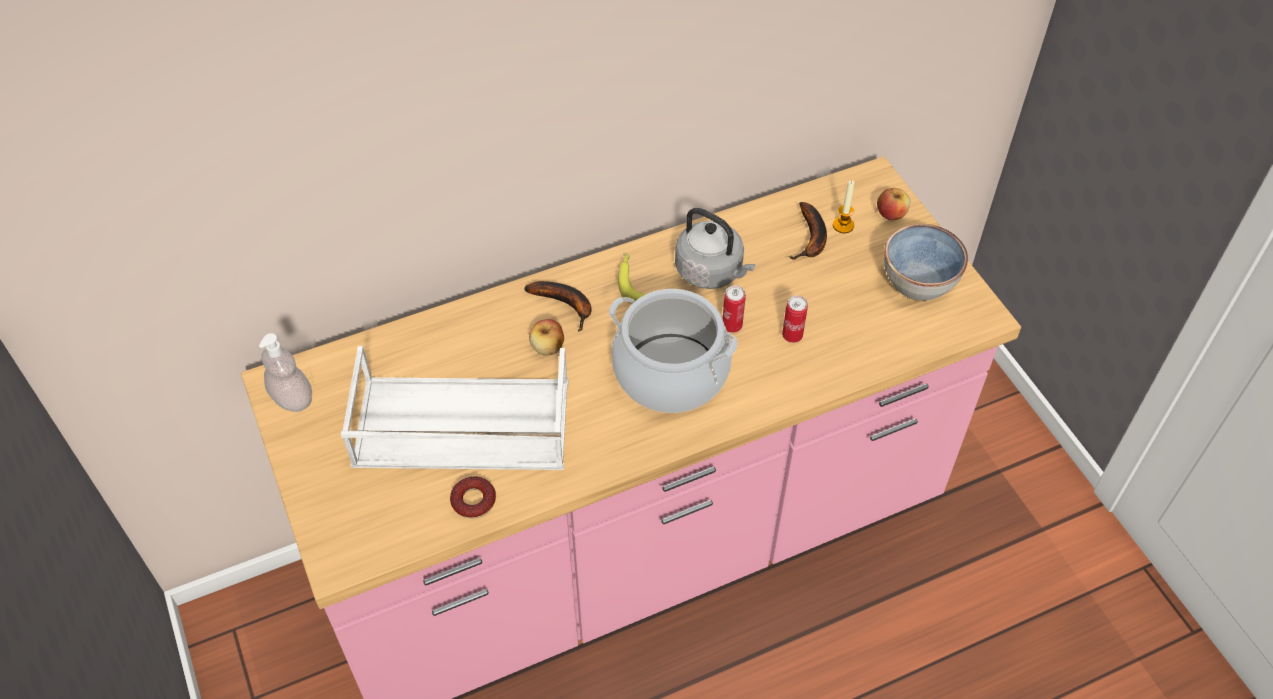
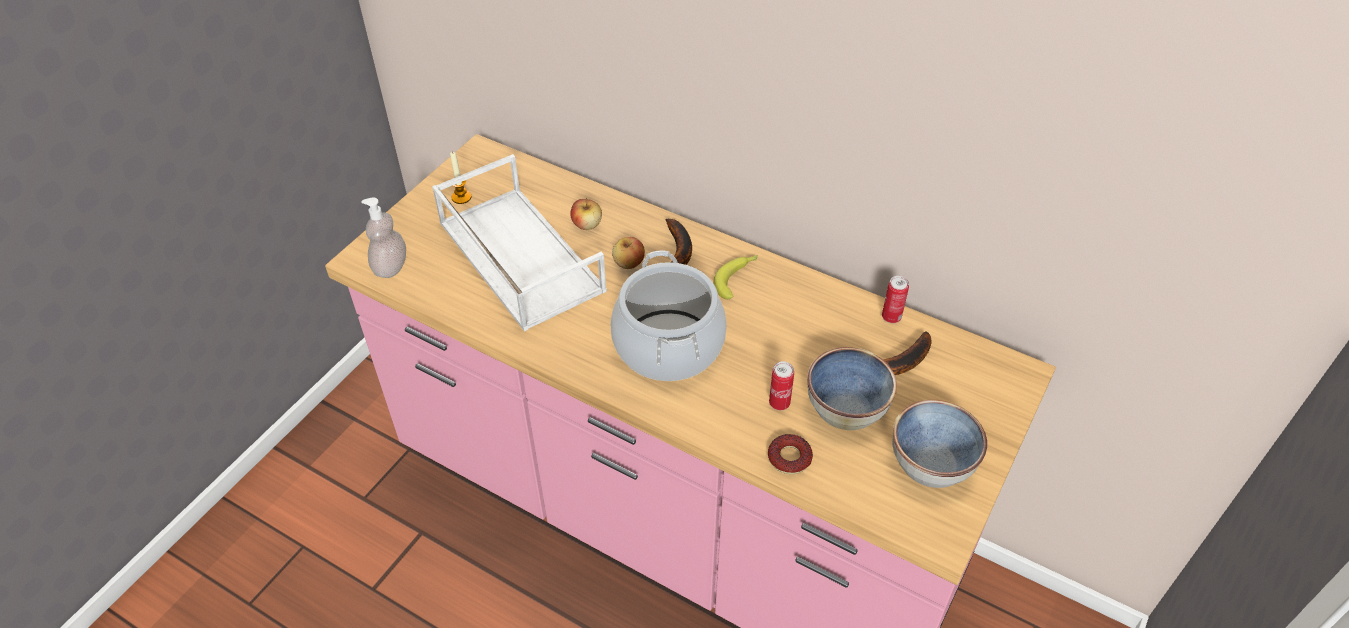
camera: 55 degrees right, 5 degrees down
(292, 399) = (473, 166): soap dispenser -> soap dispenser (391, 267)
(473, 501) = (459, 298): donut -> donut (789, 458)
(712, 272) = (795, 318): grey kettle -> none
(732, 326) = (752, 358): can -> can (891, 317)
(830, 298) = (847, 408): none -> bowl
(843, 225) = (939, 377): candle -> candle (461, 197)
(891, 214) = (990, 404): apple -> apple (587, 225)

